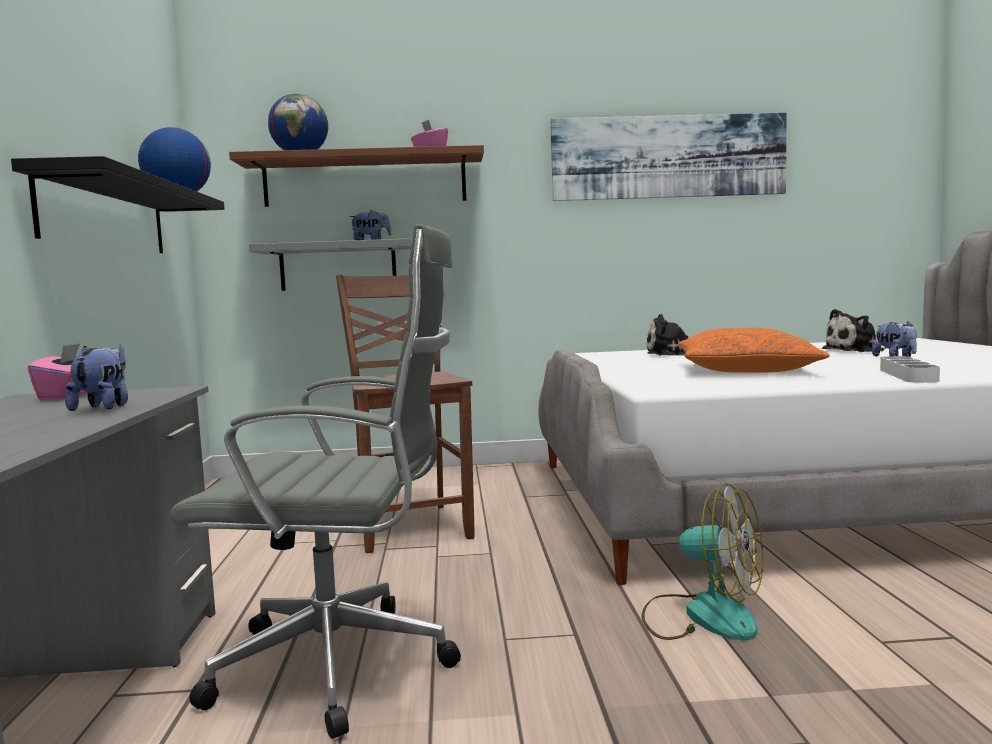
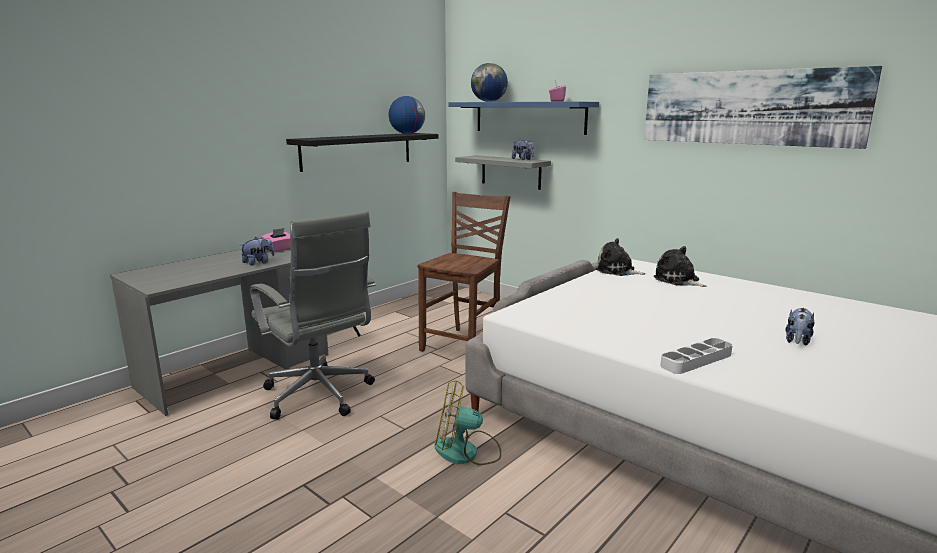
camera: 45 degrees right, 10 degrees up
(365, 180) = (528, 117): brown shelf -> blue shelf
(702, 616) = (466, 452): fan -> fan turned 105 degrees clockwise
(745, 369) = (637, 314): orange pillow -> none
(856, 350) = (821, 322): plush toy -> plush toy (617, 271)

